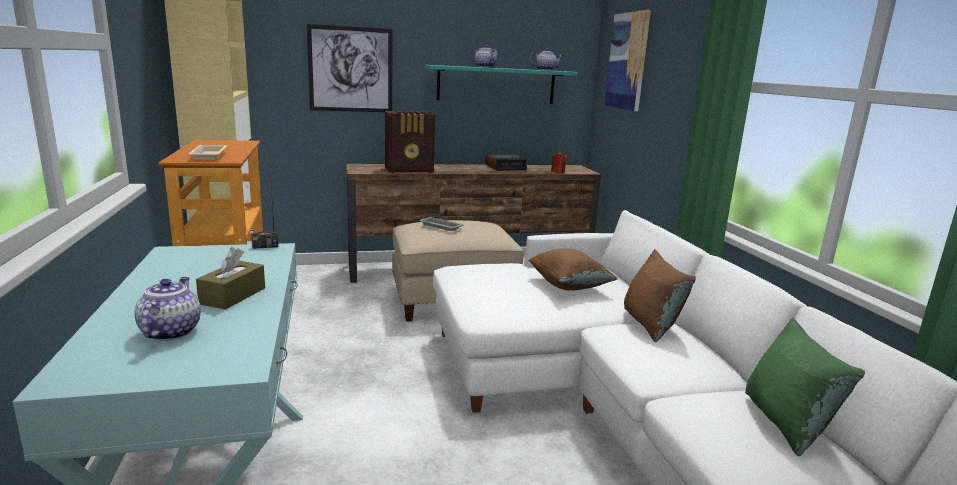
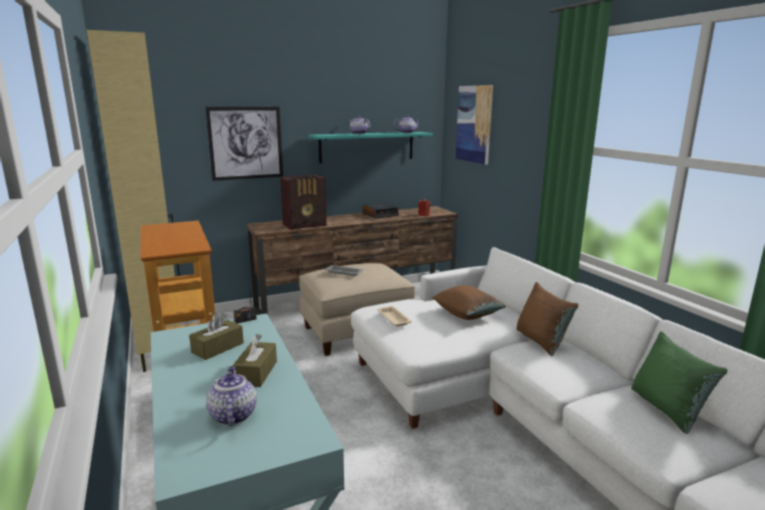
camera: 10 degrees left, 0 degrees up
(209, 155) = (175, 244): beige tray -> beige tray (393, 318)
(212, 268) = (218, 348): none -> brown tissue box

